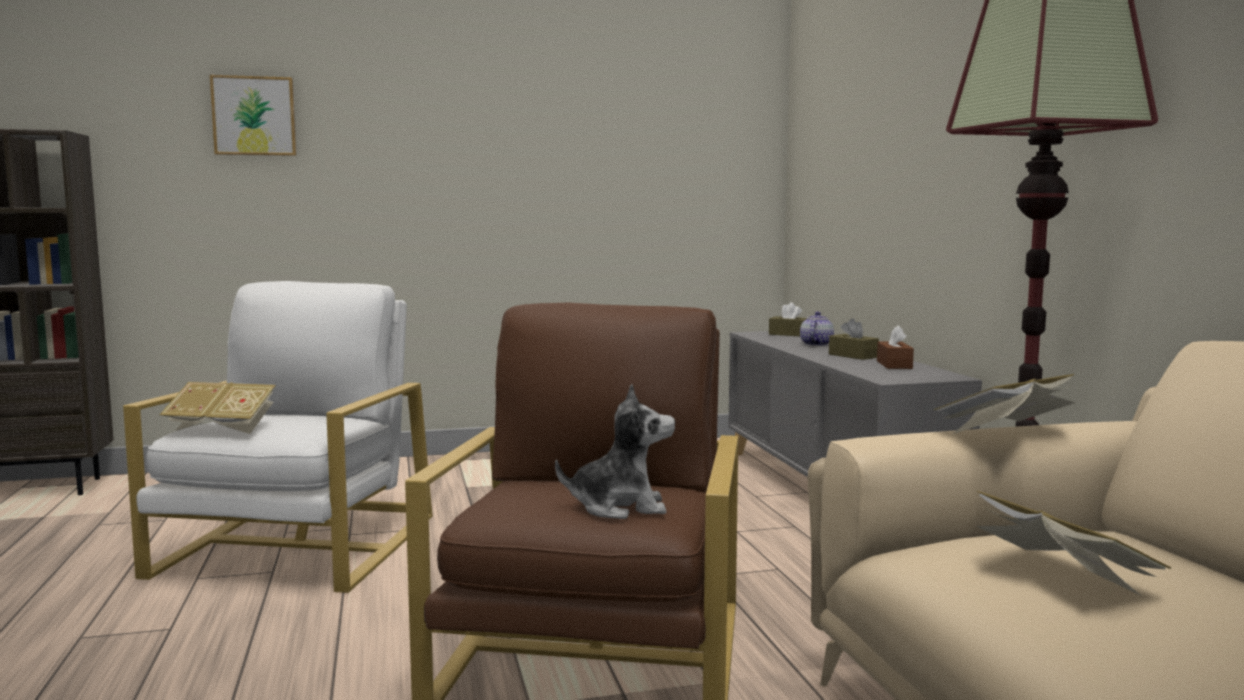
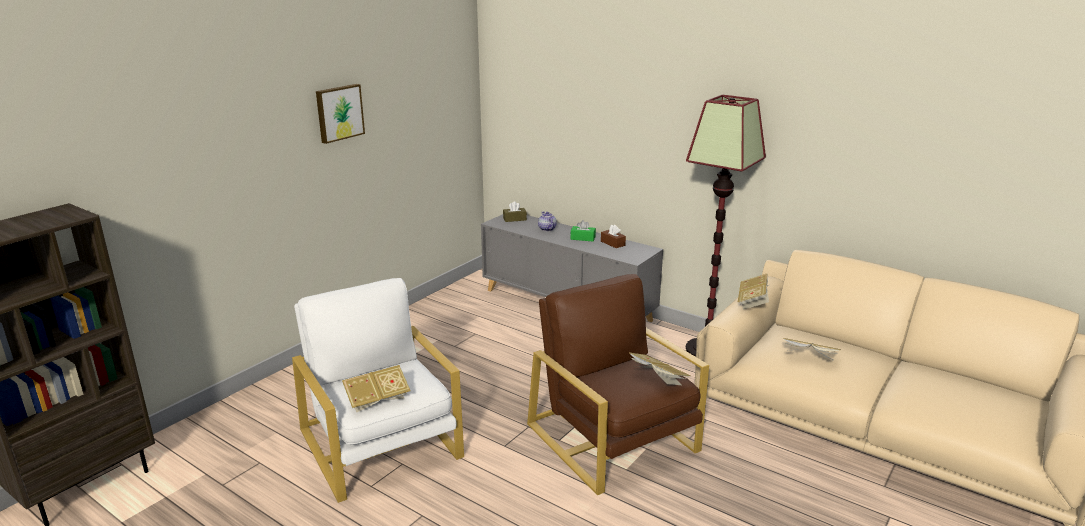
camera: 40 degrees left, 15 degrees up
(254, 116) = (186, 154): picture -> picture (339, 112)
(619, 507) = (657, 380): plush toy -> book
(853, 356) = (583, 238): brown tissue box -> green tissue box

